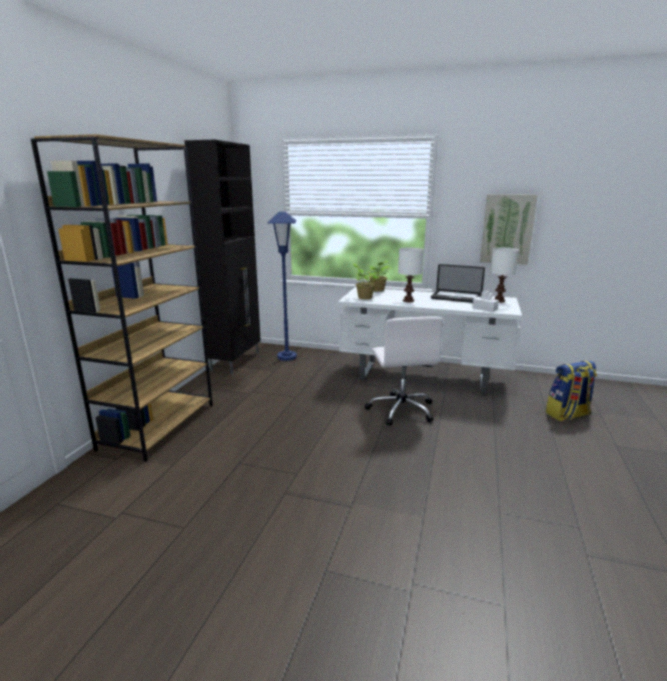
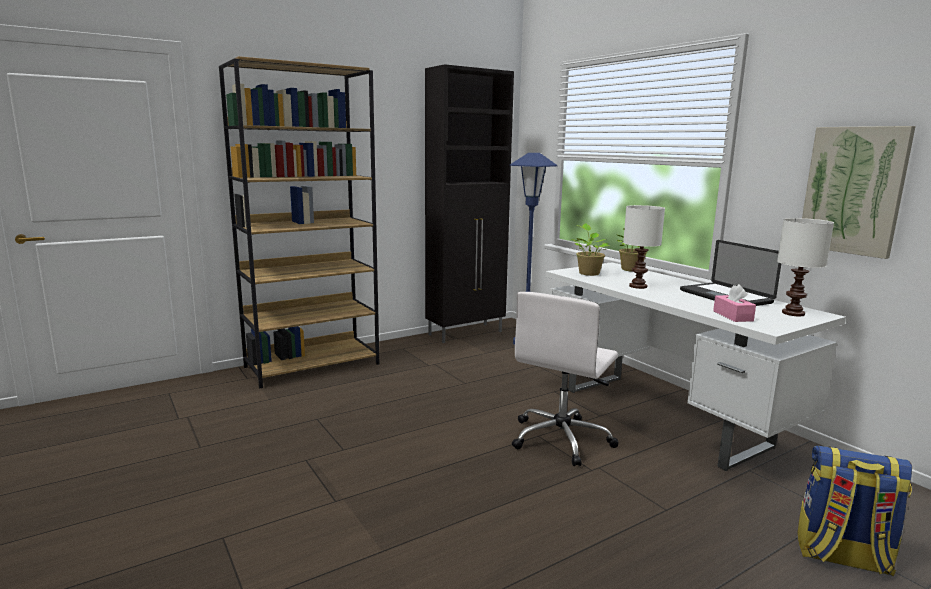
camera: 40 degrees right, 5 degrees down
(484, 308) = (732, 316): white tissue box -> pink tissue box

